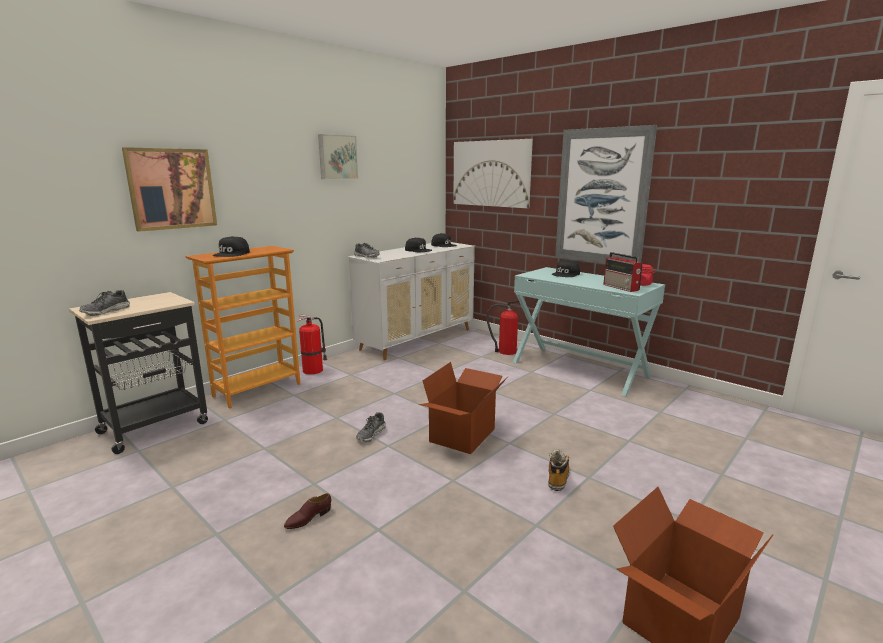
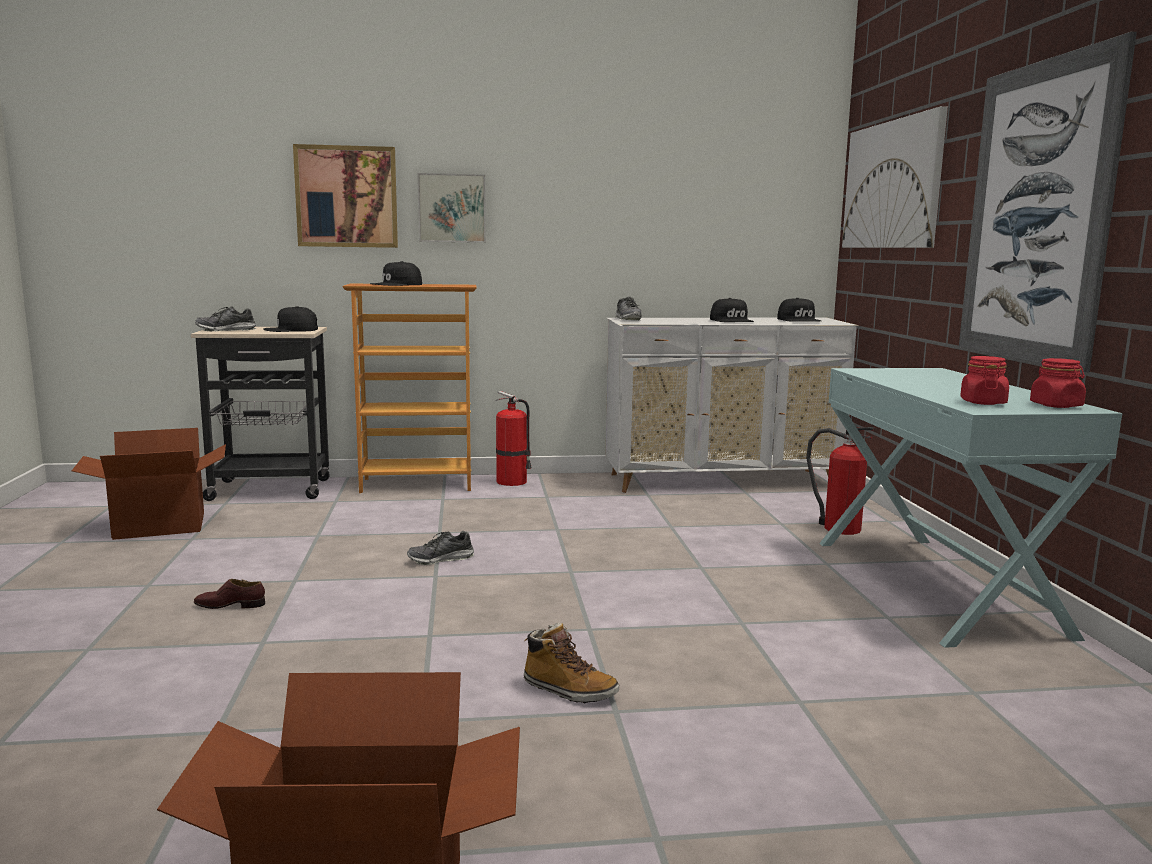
camera: 40 degrees right, 5 degrees down
(337, 157) = (603, 160): picture -> picture (452, 208)
(463, 435) = (545, 599): cardboard box -> cardboard box (159, 526)
(557, 477) = (569, 690): boot -> boot turned 60 degrees clockwise
(566, 274) = (940, 377): black cap -> black cap (291, 330)
(621, 287) = (982, 402): radio -> red jar

